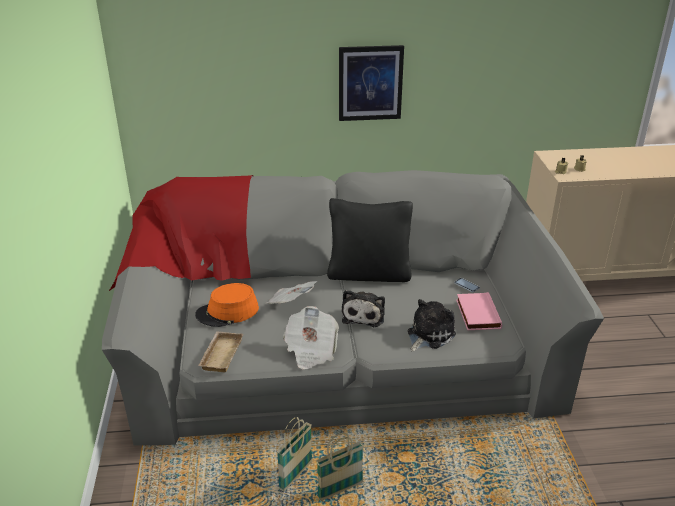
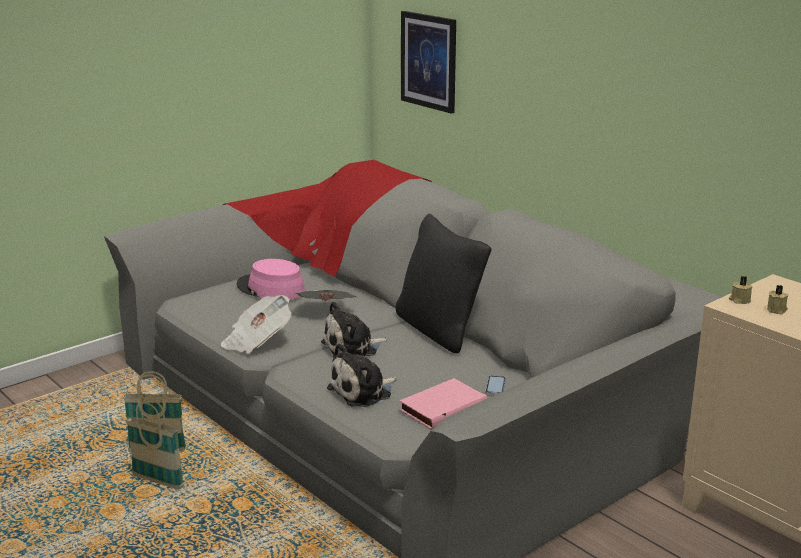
camera: 55 degrees right, 10 degrees down
(220, 354) = (203, 307): beige tray -> none
(227, 312) = (270, 289): orange hat -> pink hat
(370, 83) = (591, 106): picture -> picture (428, 61)
(428, 335) = (363, 392): plush toy -> plush toy turned 135 degrees clockwise

